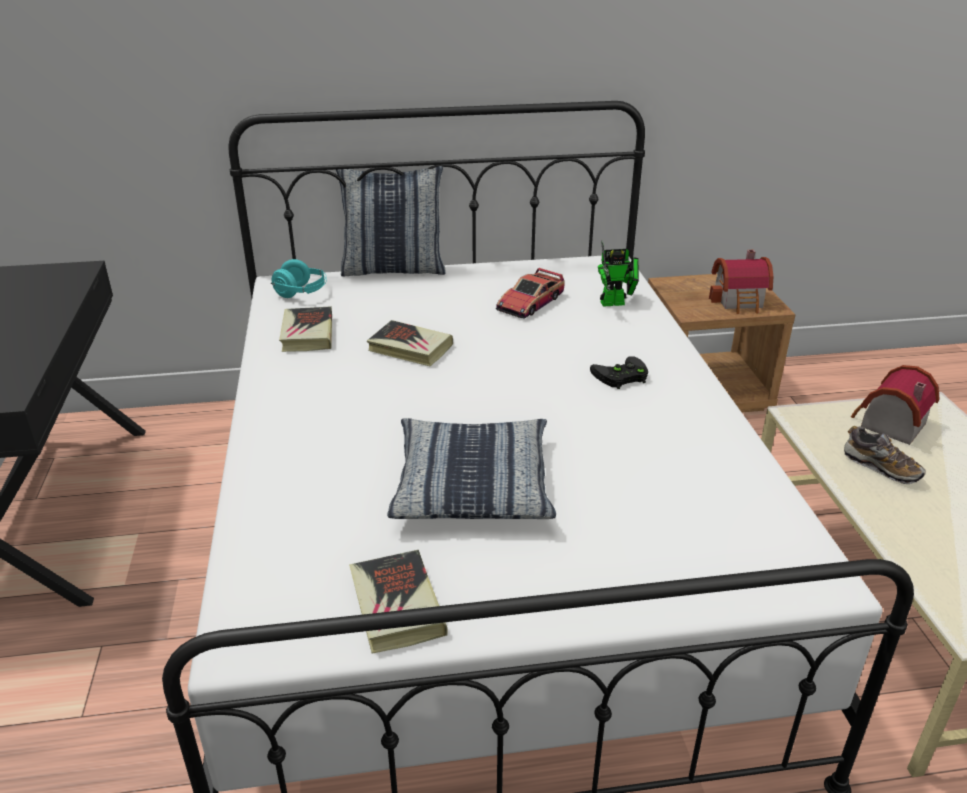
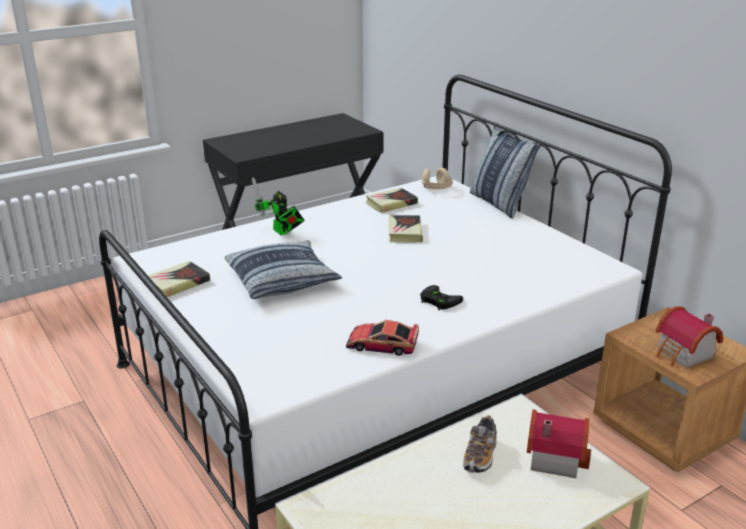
camera: 65 degrees right, 5 degrees down
(301, 293) = (436, 189): turquoise headphones -> beige headphones
(530, 303) = (507, 253): toy car -> toy car (382, 345)
(616, 303) = (546, 281): toy robot -> toy robot (281, 232)

